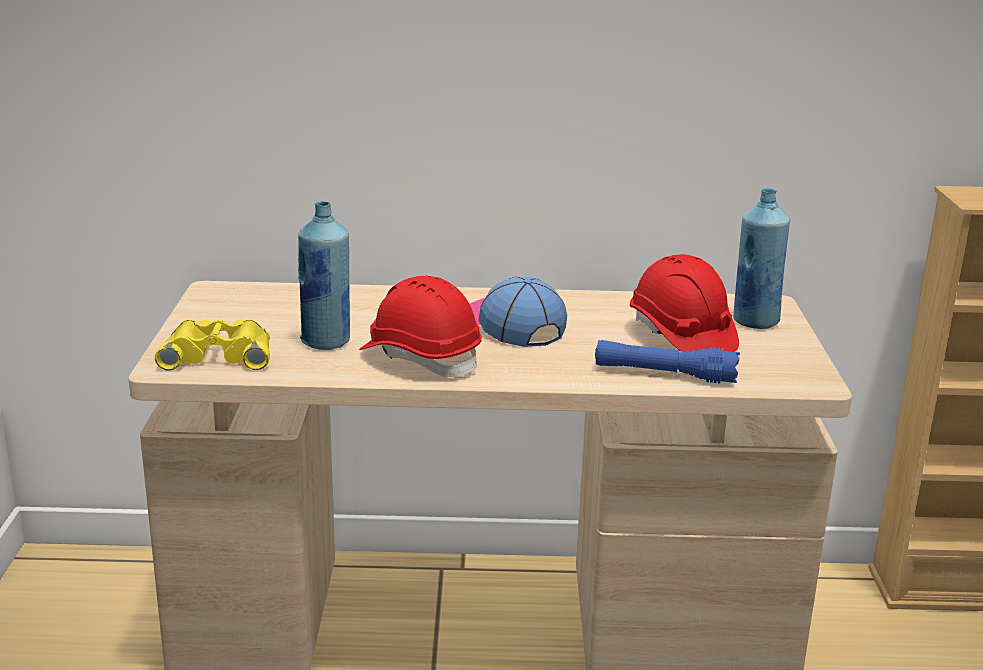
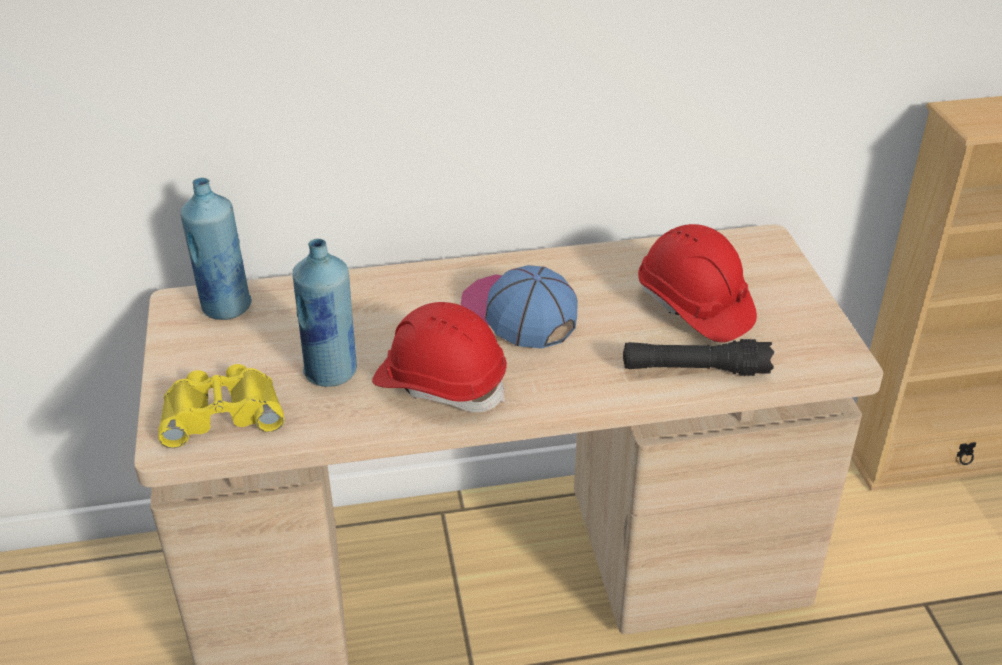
camera: 10 degrees left, 15 degrees up
(664, 374) = (695, 369): blue flashlight -> black flashlight
(754, 321) = (759, 271): blue bottle -> blue bottle (226, 307)

